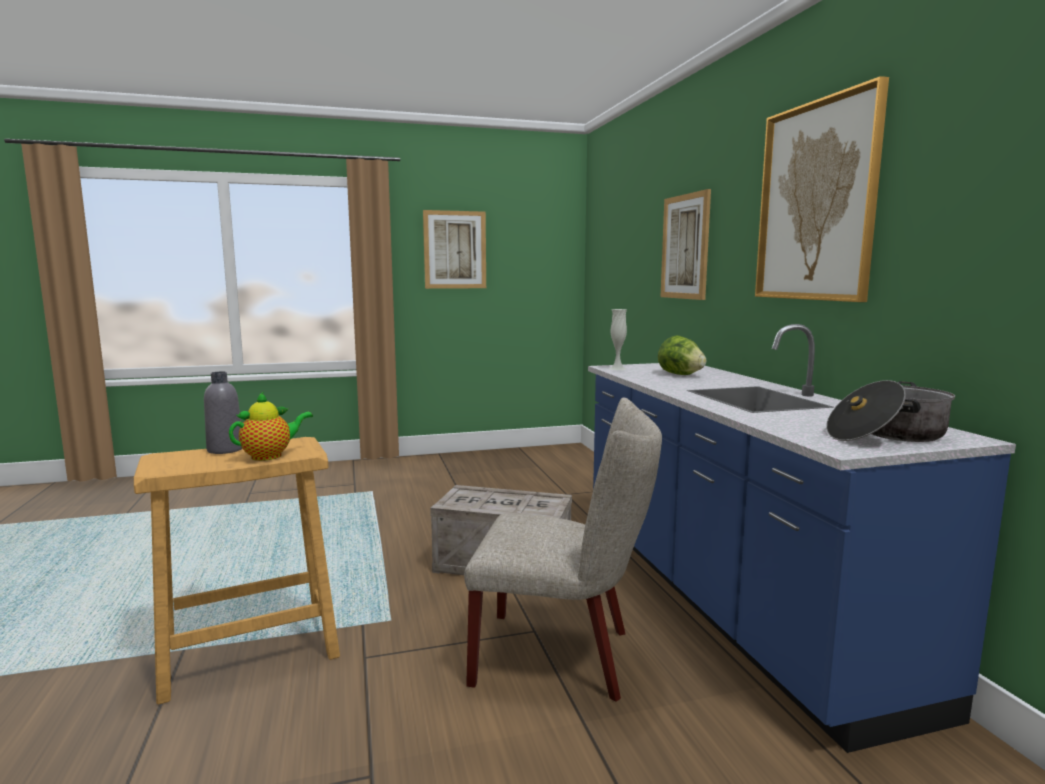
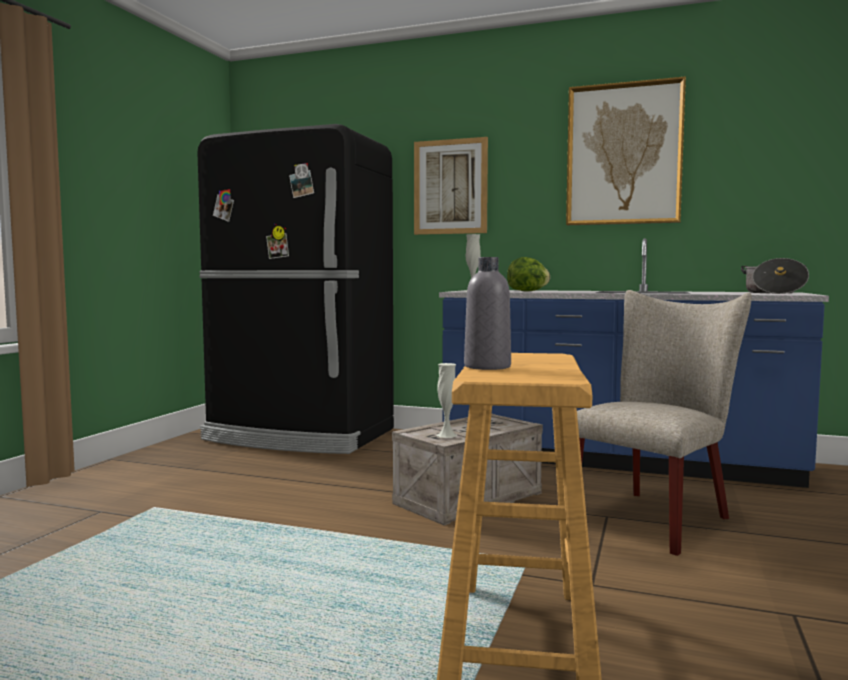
camera: 55 degrees left, 5 degrees down
(270, 456) = (550, 360): teapot -> none
(455, 250) = (119, 170): picture -> none
(465, 500) = (446, 435): none -> white vase
(565, 471) = (300, 436): none -> black fridge

